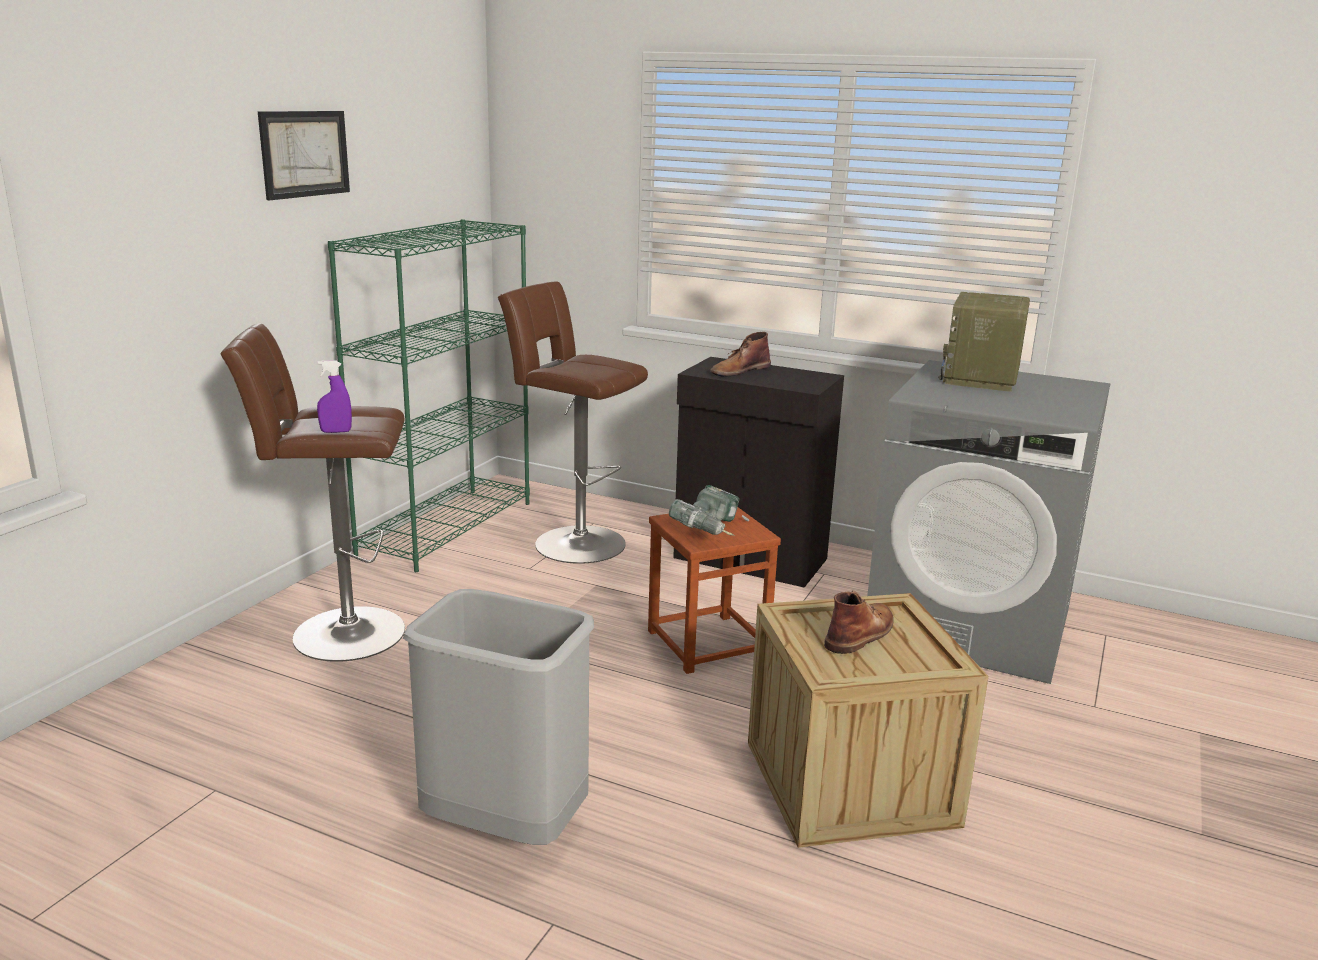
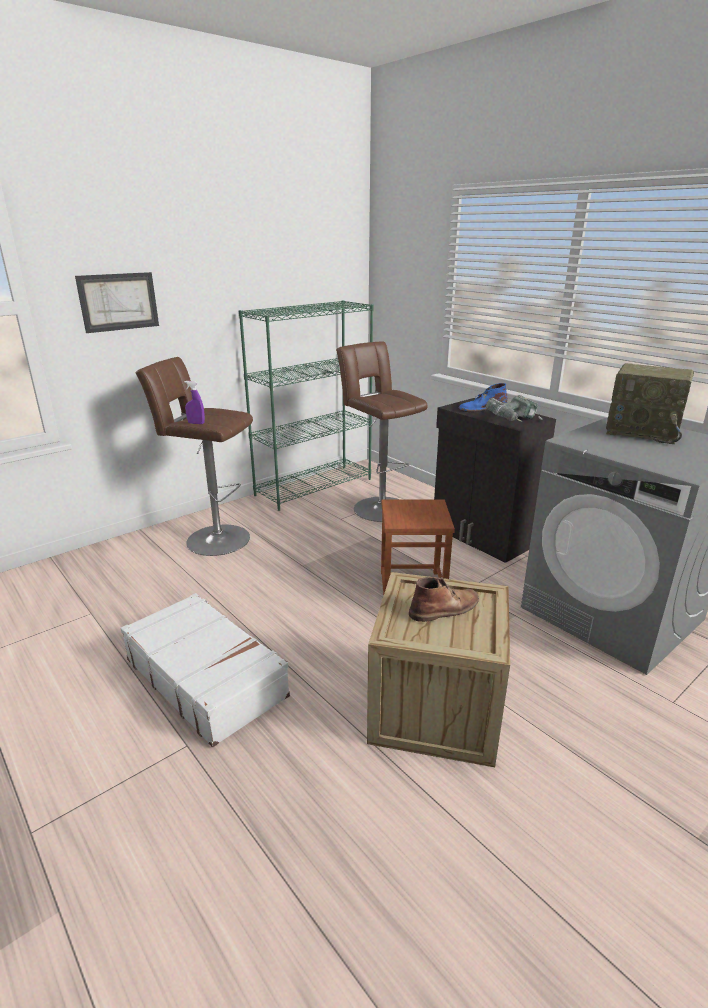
camera: 25 degrees right, 5 degrees up
(304, 154) = (224, 257): picture -> picture (118, 302)
(504, 829) = (206, 677): grey trash can -> white suitcase
(712, 531) = (412, 515): power drill -> power drill (514, 422)
(739, 370) = (482, 409): brown boot -> blue boot
(982, 379) = (643, 432): radio -> radio turned 105 degrees counterclockwise

